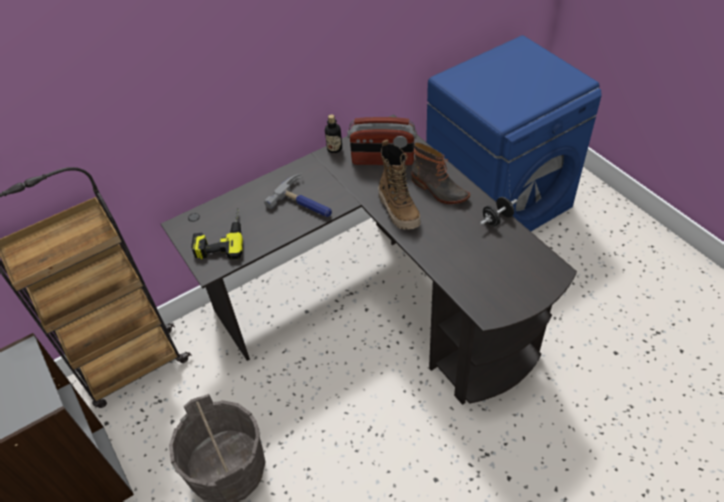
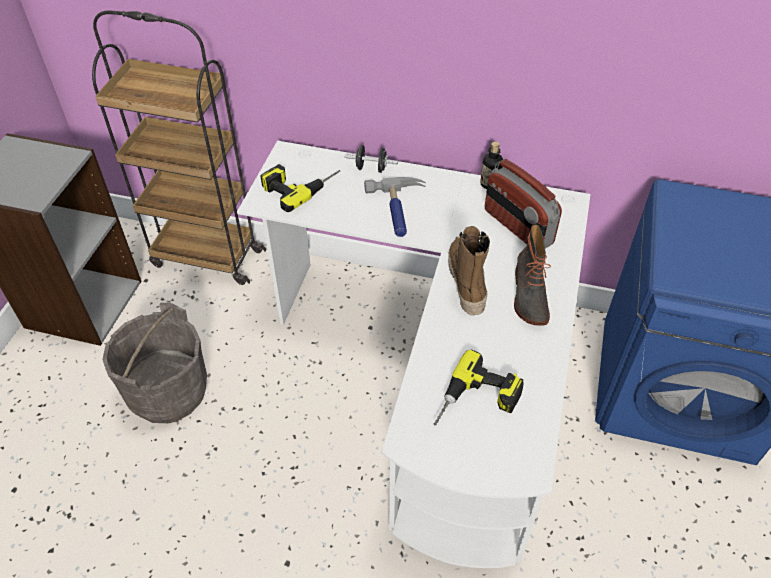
camera: 45 degrees right, 0 degrees up
(378, 303) = (435, 375): black desk -> white desk
(399, 210) = (466, 282): boot -> boot turned 150 degrees clockwise
(491, 263) = (477, 403): none -> power drill
(497, 219) = (545, 370): black dumbbell -> black dumbbell (371, 168)

